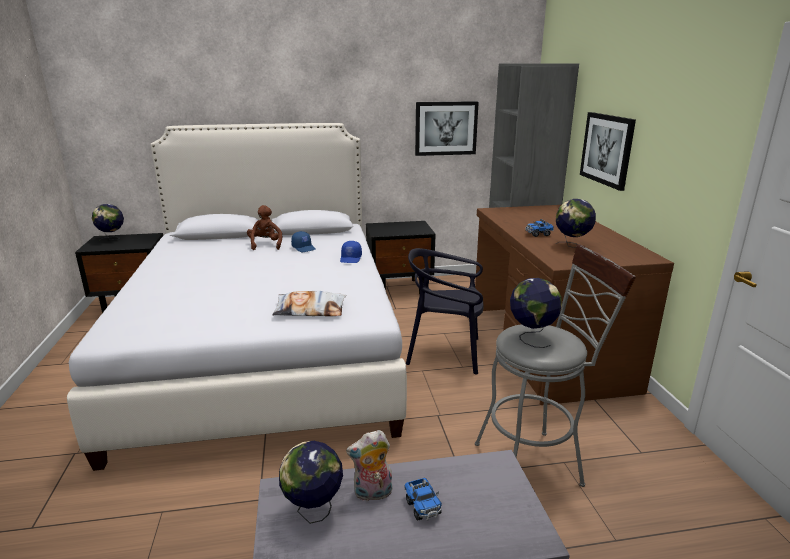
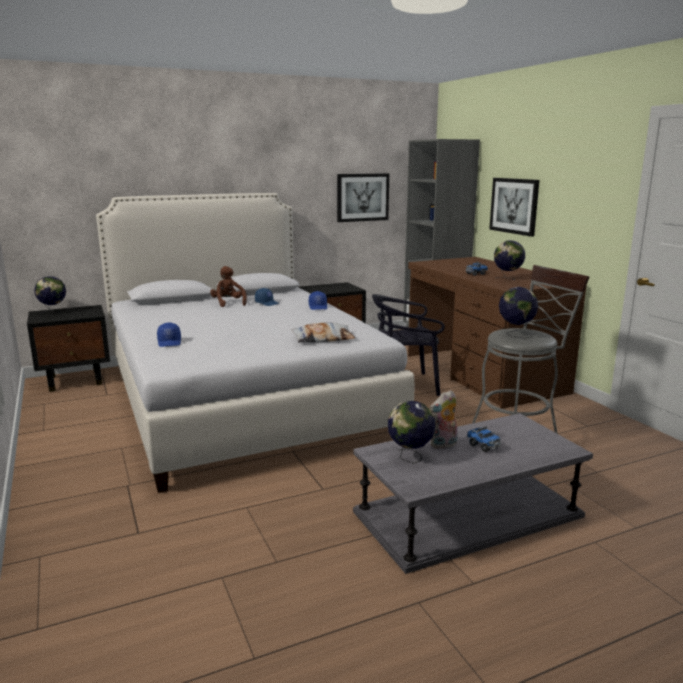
camera: 15 degrees left, 5 degrees down
(150, 298) = (170, 342): none -> blue cap

